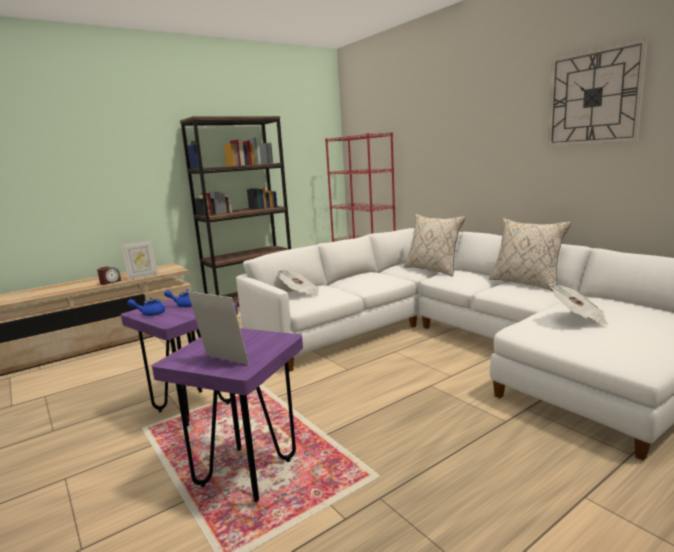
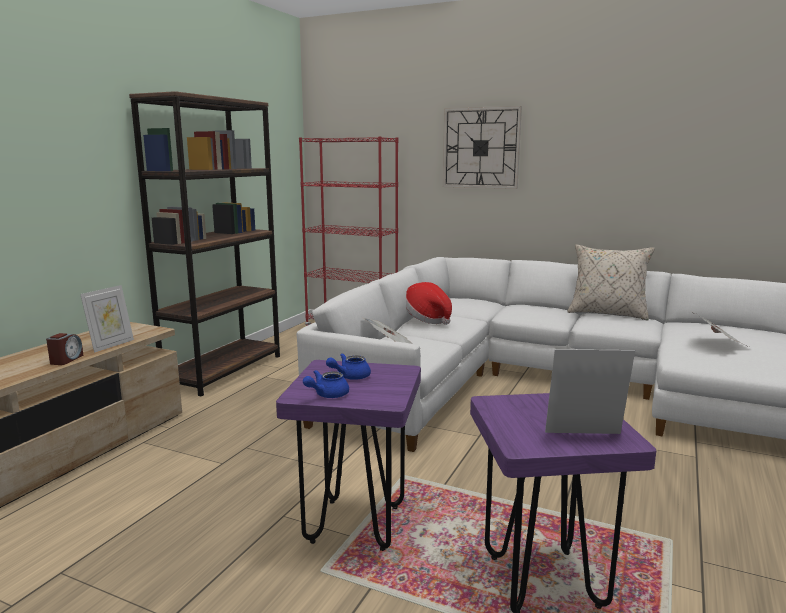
camera: 30 degrees left, 0 degrees up
(360, 276) = (426, 319): none -> hat
(433, 270) = (491, 306): beige pillow -> none
(593, 97) = (665, 123): wall clock -> wall clock (481, 148)

